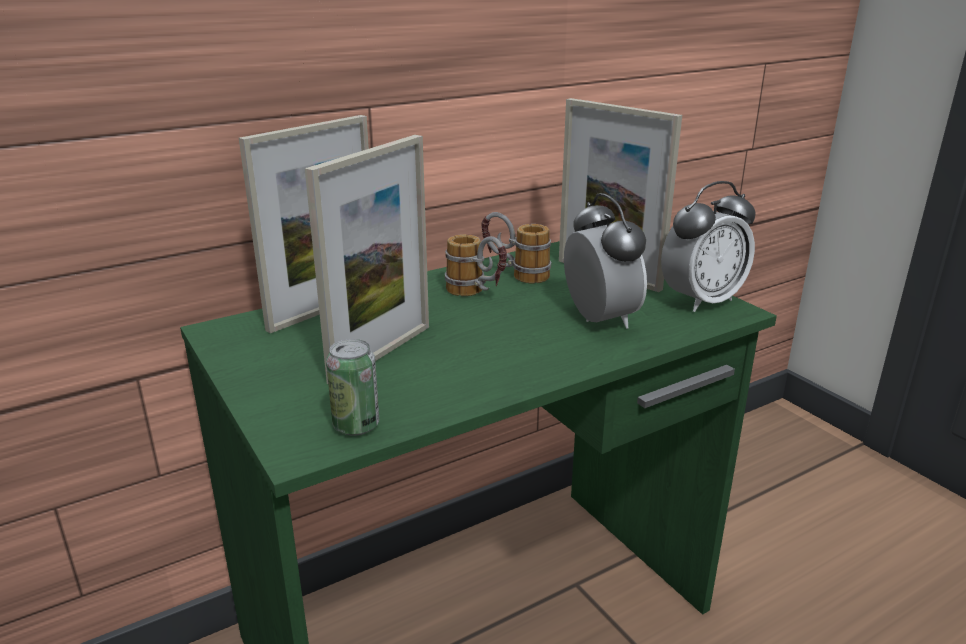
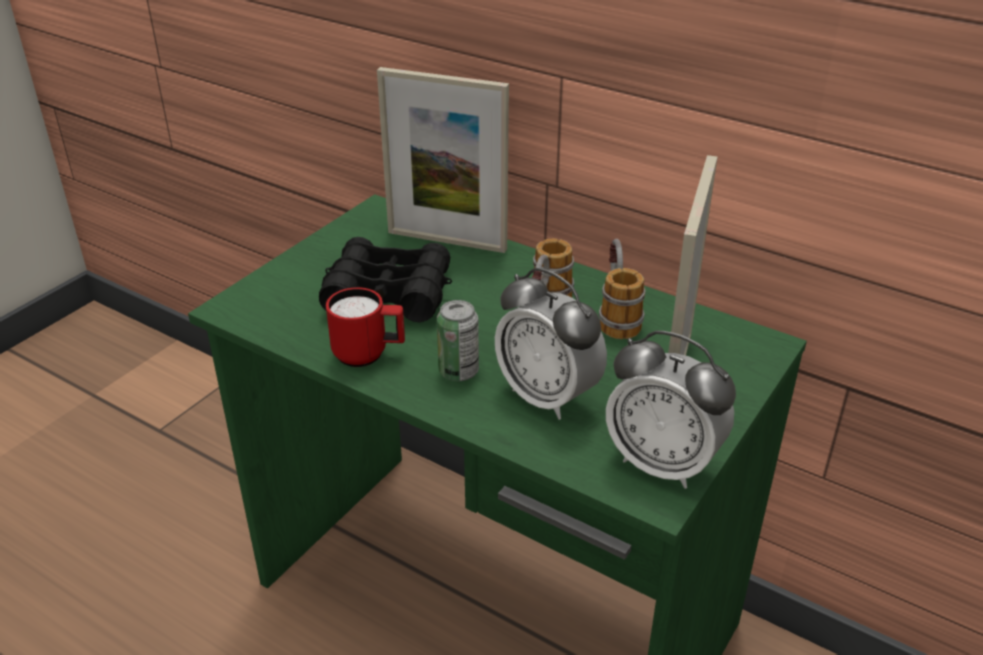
camera: 65 degrees right, 10 degrees up
(356, 425) = (272, 319): can -> can (458, 371)
(381, 353) = (388, 293): picture frame -> black binoculars
(476, 382) = (369, 355): none -> red mug
(600, 319) = (547, 396): alarm clock -> alarm clock turned 90 degrees clockwise

